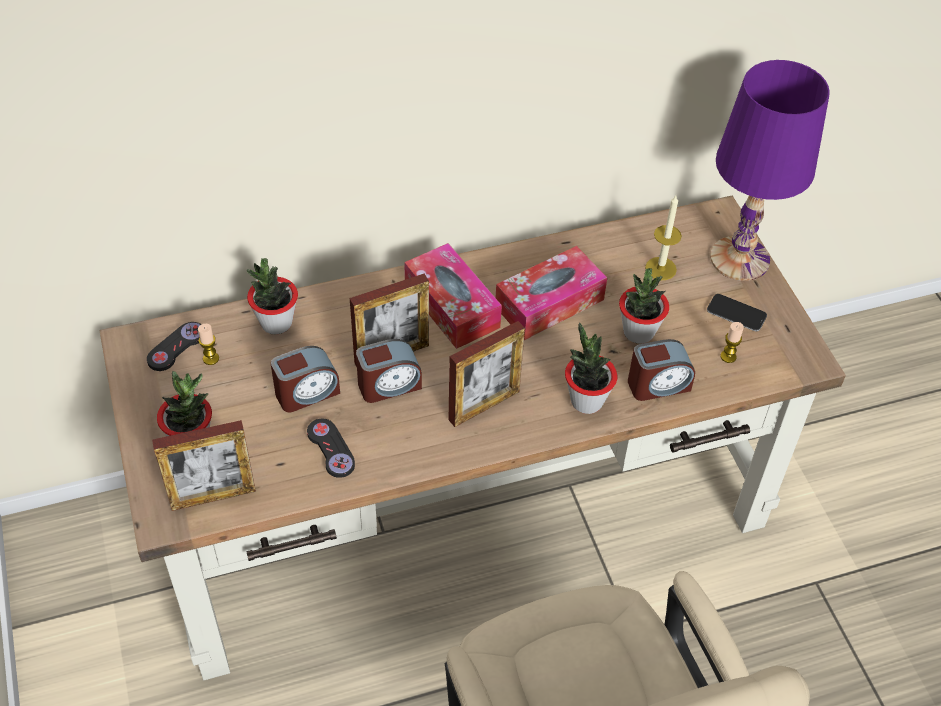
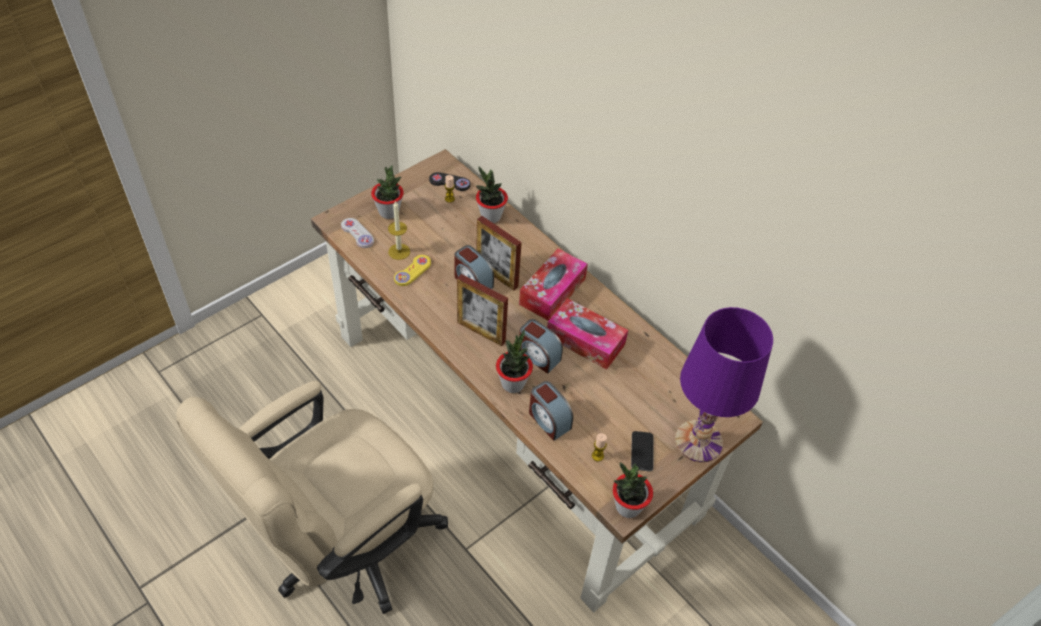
camera: 65 degrees right, 0 degrees up
(213, 496) = (357, 234): picture frame -> white game controller
(307, 393) = (447, 247): alarm clock -> alarm clock (538, 356)
(331, 449) = (412, 271): black game controller -> yellow game controller
(638, 332) = (589, 397): potted plant -> potted plant (627, 507)
(660, 268) = (657, 394): candle -> candle (399, 251)

